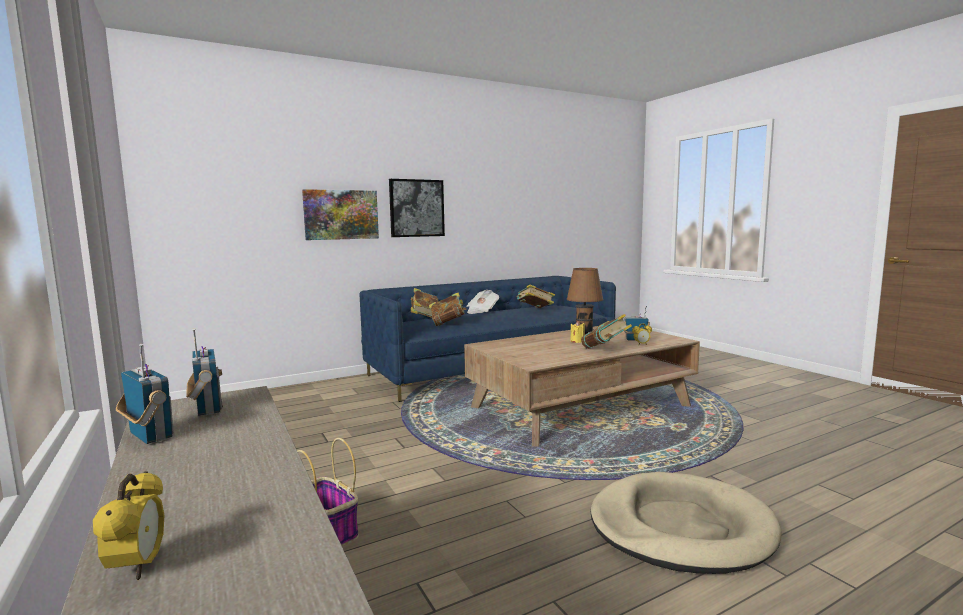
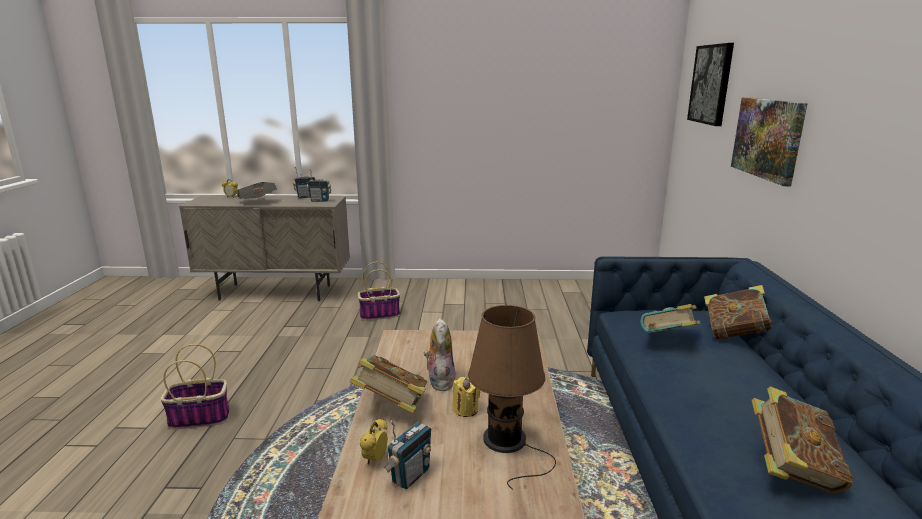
camera: 120 degrees right, 10 degrees up
(416, 208) = (851, 144): picture -> picture (711, 84)
(481, 311) = (789, 396): newspaper -> newspaper (257, 202)
(564, 348) = (439, 381): none -> plush toy
(680, 527) = (201, 418): beige dog bed -> basket

